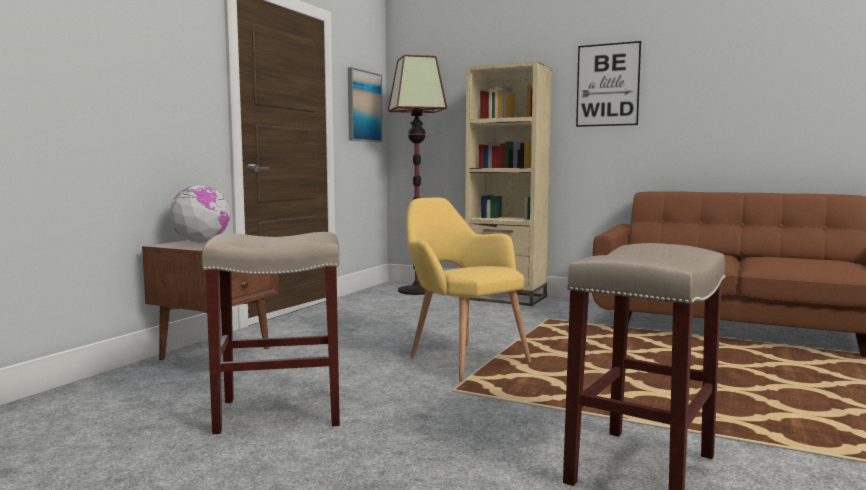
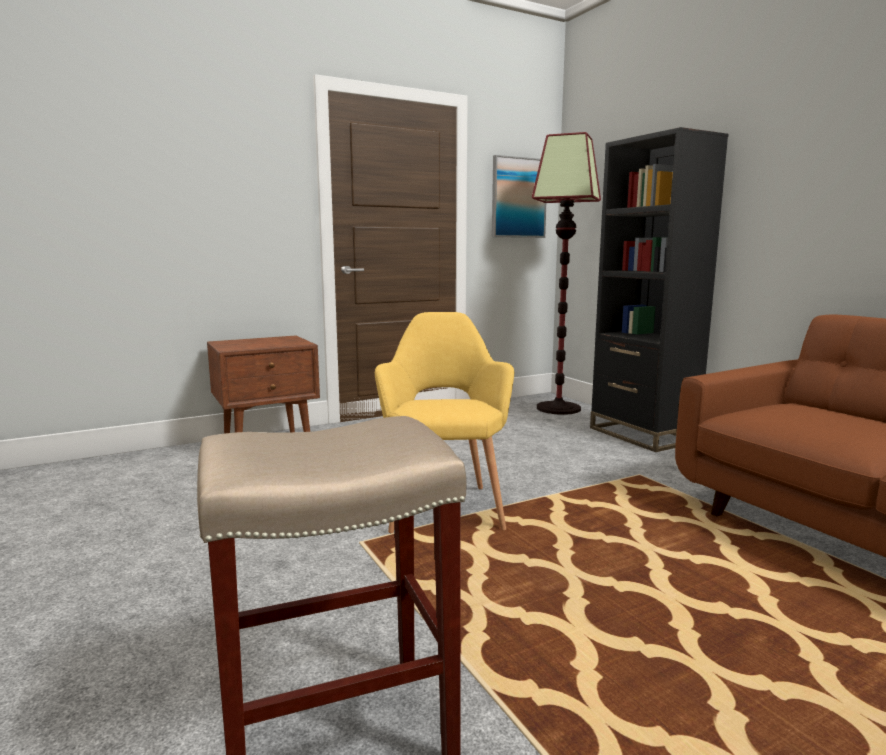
camera: 35 degrees right, 5 degrees up
(201, 242) = (256, 341): globe -> none
(282, 412) = (197, 519): beige stool -> none
(506, 298) = (642, 435): beige bookcase -> black bookcase
(607, 85) = (805, 150): picture -> none

